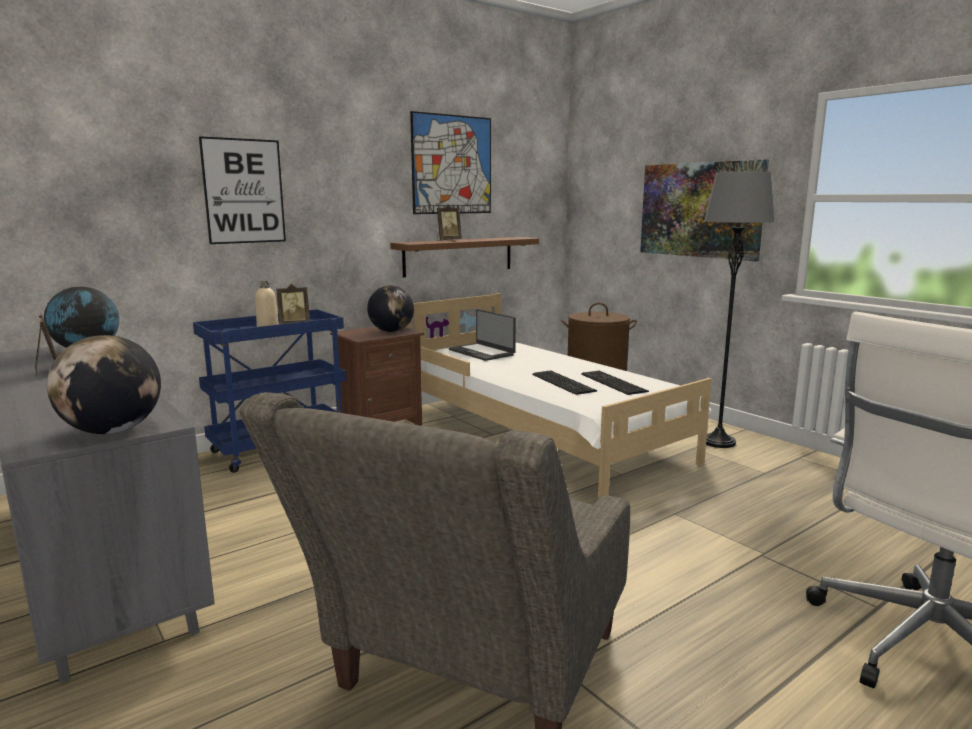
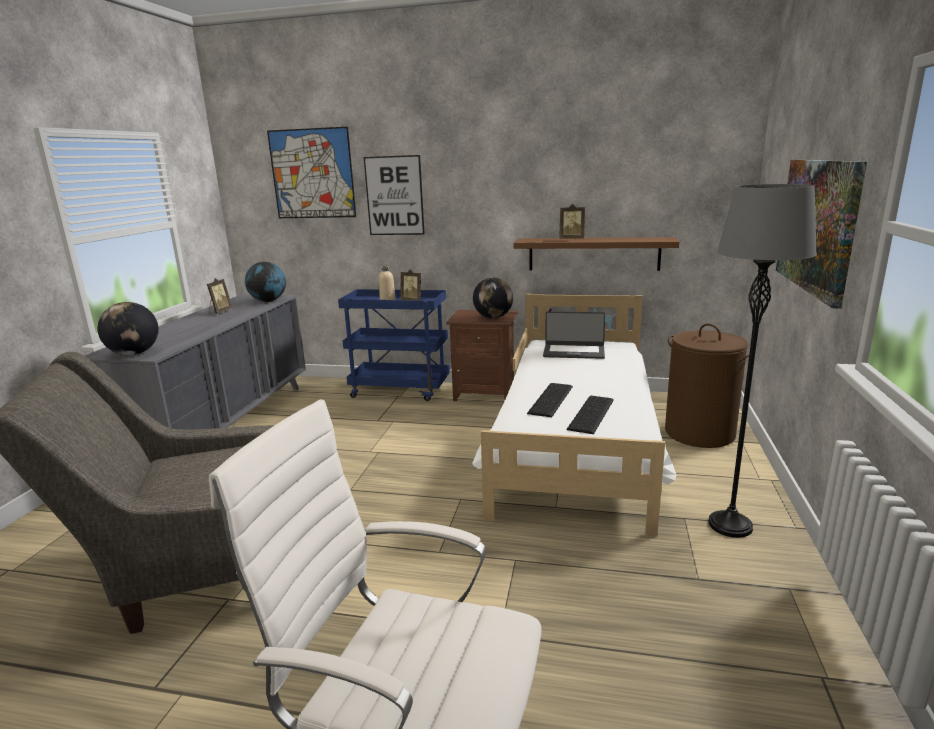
camera: 50 degrees right, 5 degrees up
(452, 165) = (589, 163): picture -> picture (312, 174)
(482, 352) = (574, 352): laptop -> laptop turned 90 degrees counterclockwise

